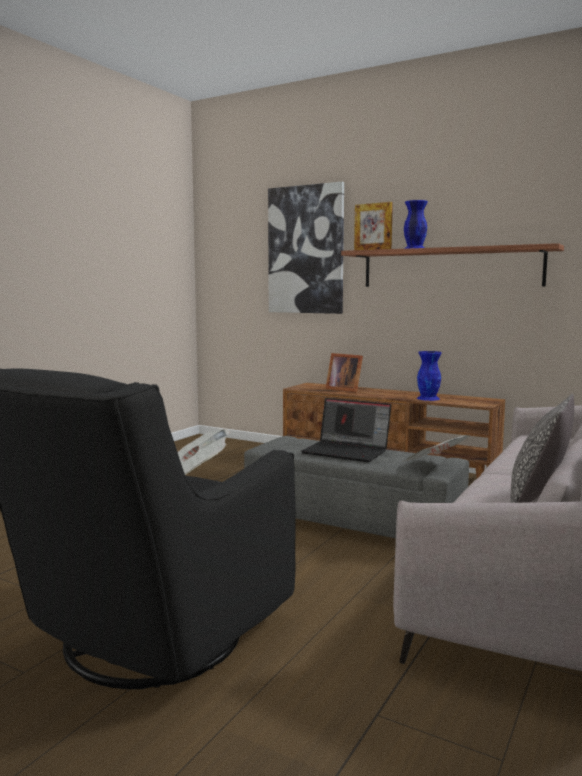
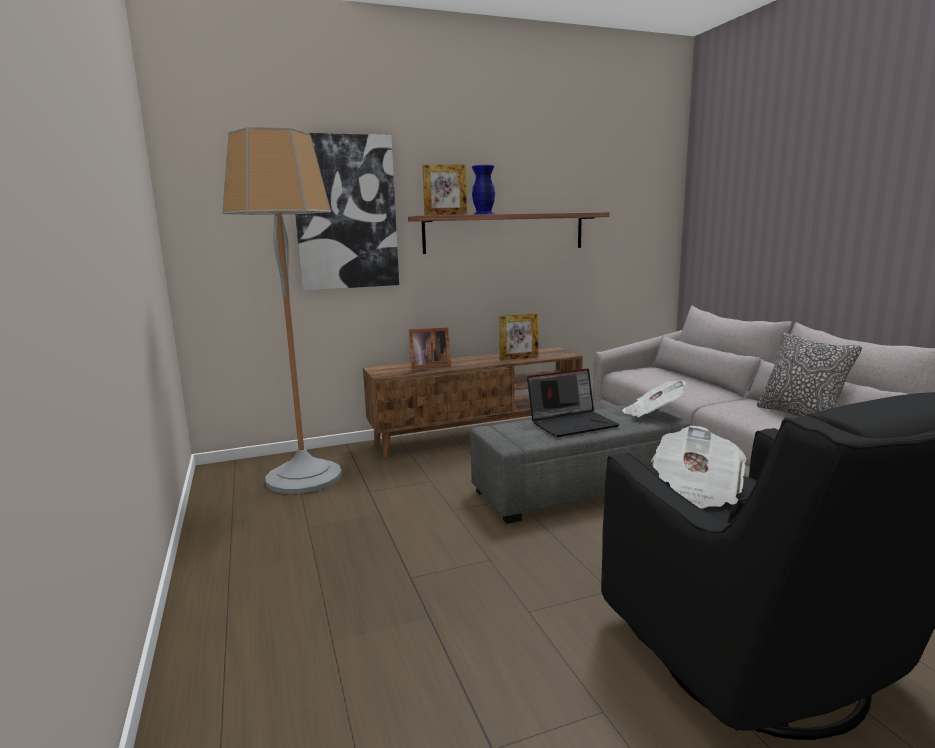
camera: 50 degrees left, 5 degrees up
(224, 455) = (304, 477): none -> floor lamp
(428, 398) = (519, 358): blue vase -> picture frame

